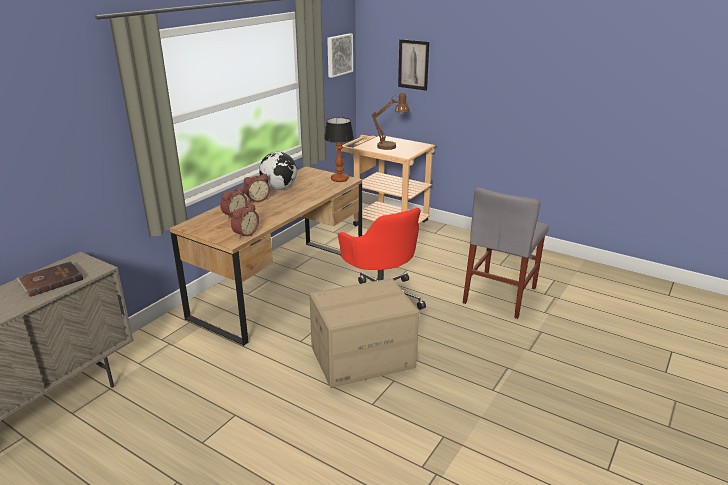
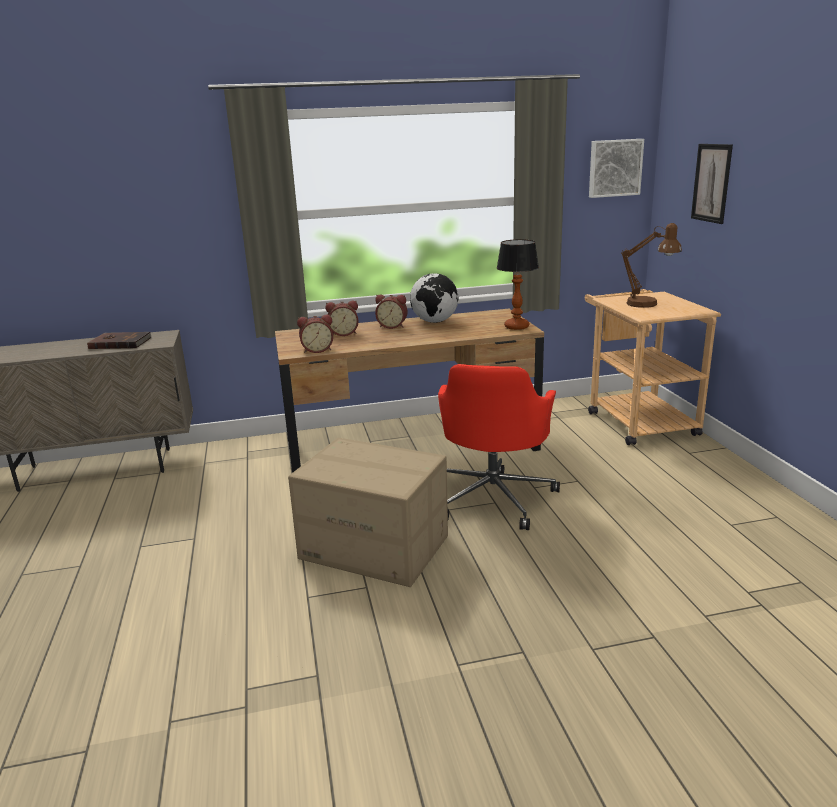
camera: 45 degrees right, 5 degrees down
(500, 295) = (665, 562): grey chair -> none

